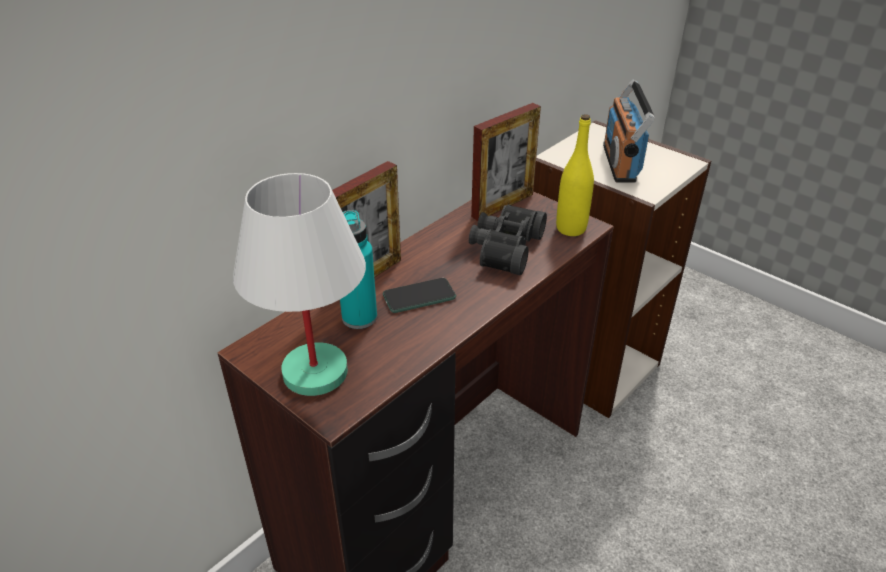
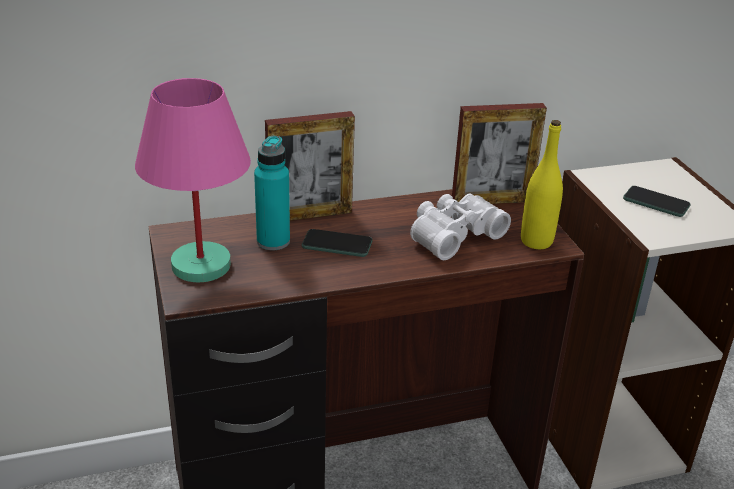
camera: 30 degrees right, 5 degrees down
(316, 371) = (202, 265): white table lamp -> pink table lamp
(503, 248) = (453, 234): black binoculars -> white binoculars
(620, 163) = (656, 202): radio -> phone

